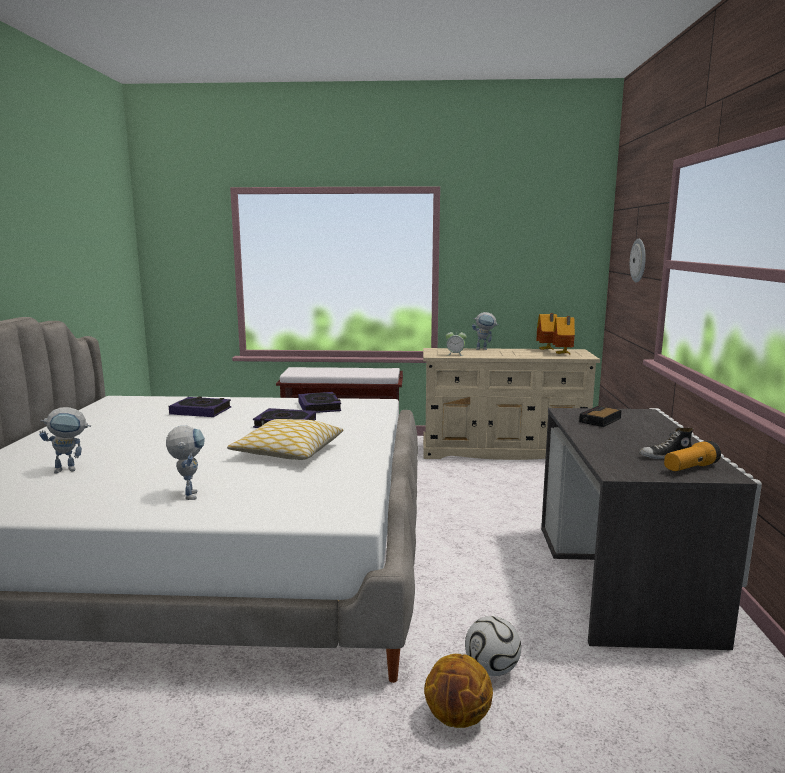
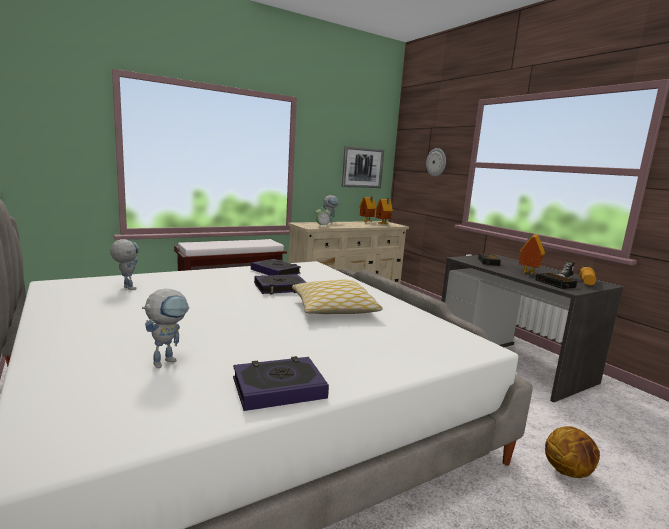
camera: 35 degrees left, 0 degrees up
(189, 493) = (338, 357): toy robot -> toy robot (126, 287)
(201, 411) = (179, 285): book -> book (278, 388)
(491, 669) = (537, 434): football -> none
(549, 271) = (362, 167): none -> picture
(617, 442) = (527, 273): none -> toy house
(619, 462) = (555, 284): none -> alarm clock

